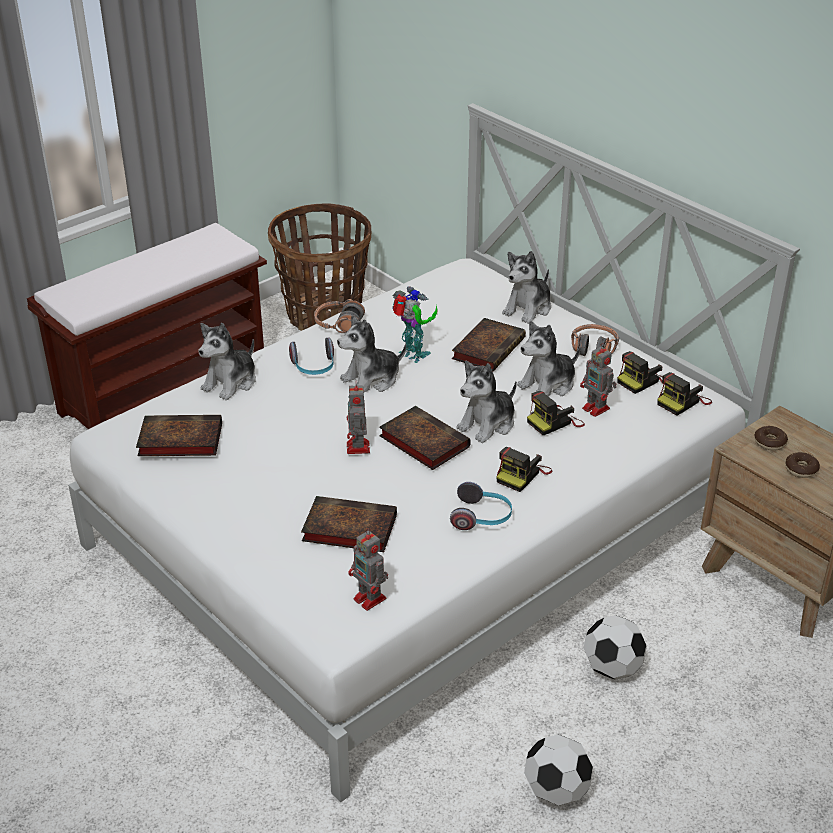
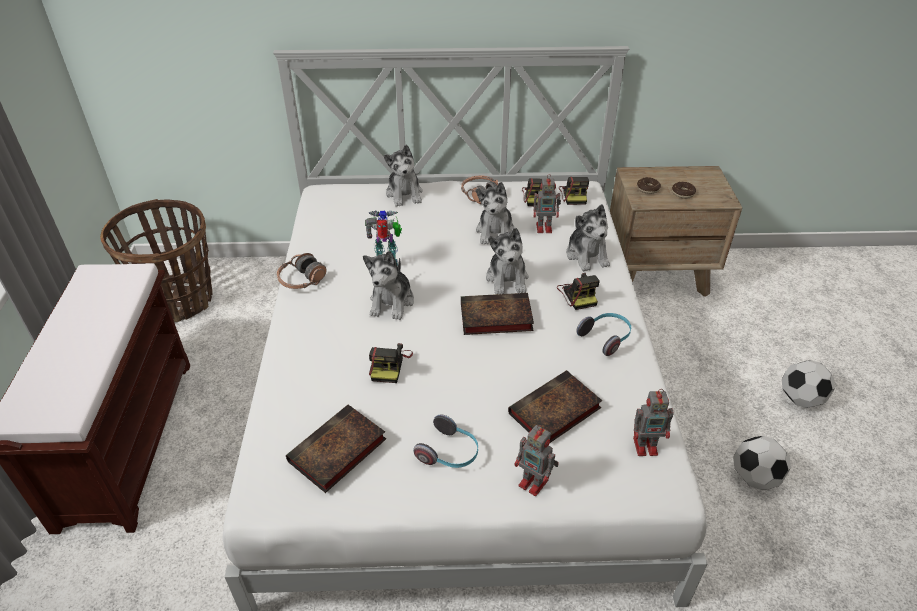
camera: 50 degrees left, 5 degrees up
(231, 382) = (294, 377): plush toy -> plush toy (587, 255)
(314, 367) = (337, 321): headphones -> headphones (449, 453)
(358, 448) = (466, 353): toy robot -> toy robot (534, 483)
(488, 348) = (424, 232): book -> none
(555, 422) = (539, 250): camera -> camera (389, 365)
(612, 668) = (669, 385): football -> football (800, 399)

